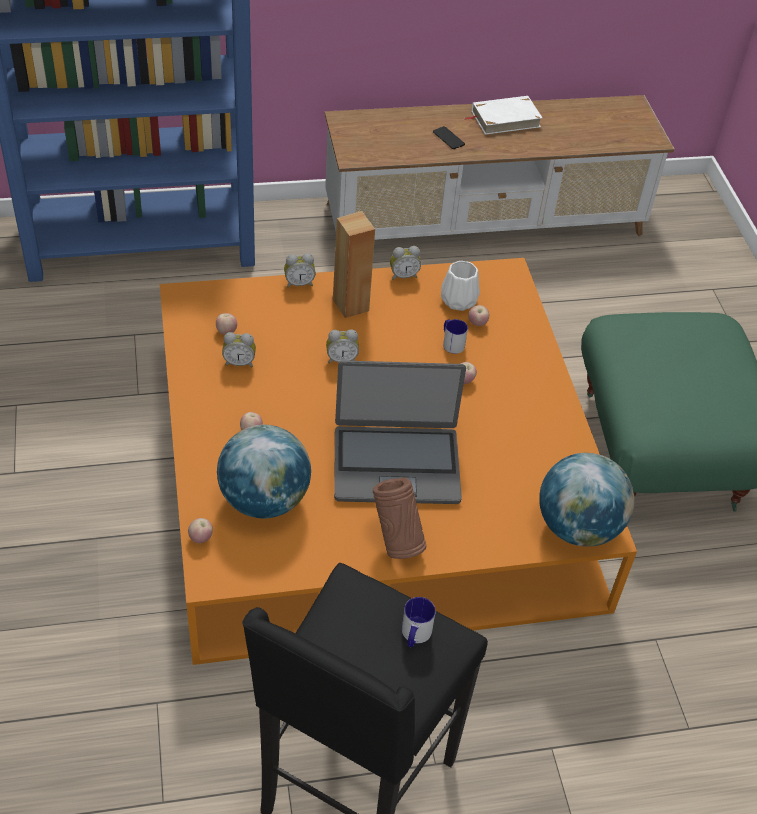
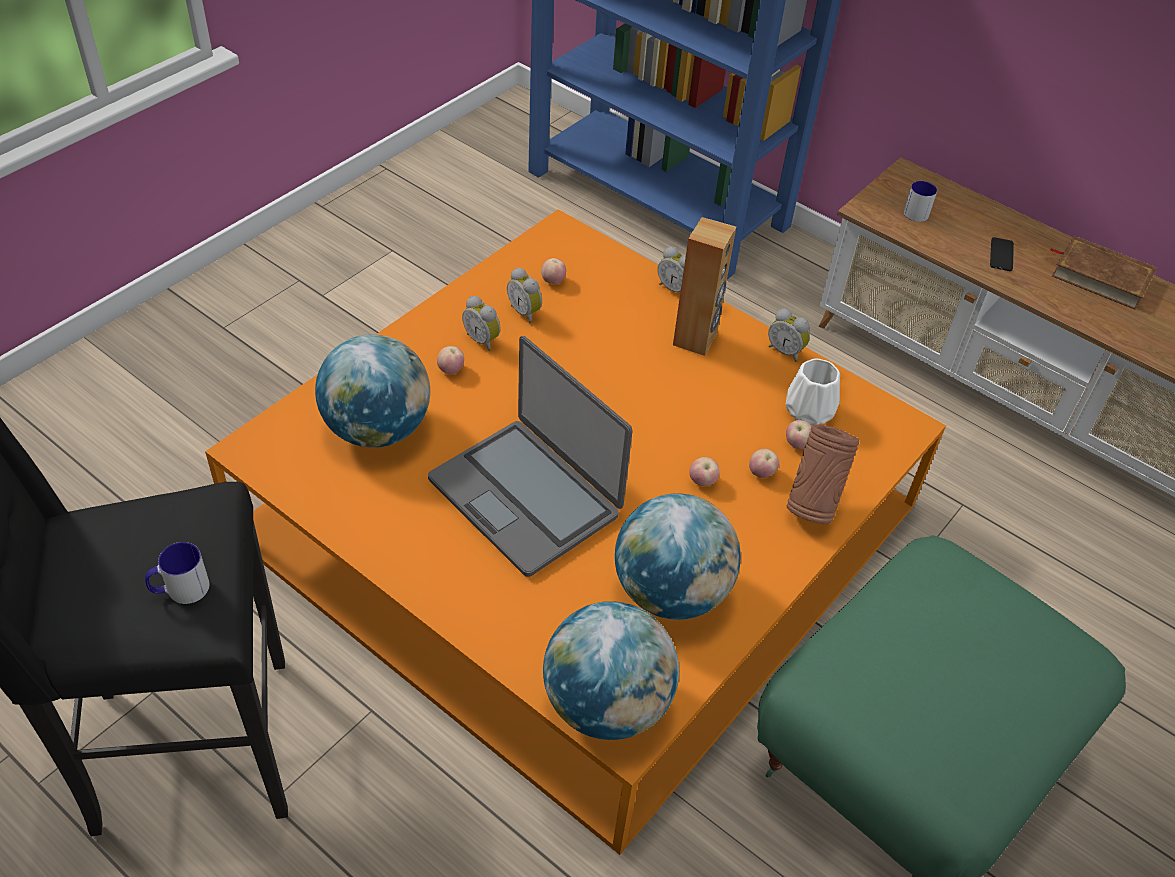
camera: 50 degrees right, 0 degrees up
(201, 538) = (288, 415): apple -> apple (761, 473)
(341, 359) = (616, 375): alarm clock -> alarm clock (483, 340)
(396, 541) = (424, 557): brown vase -> brown vase (812, 504)
(451, 343) = (742, 441): mug -> mug (917, 211)
(505, 119) = (1100, 277): white book -> brown book
(529, 449) = (671, 592): none -> globe

